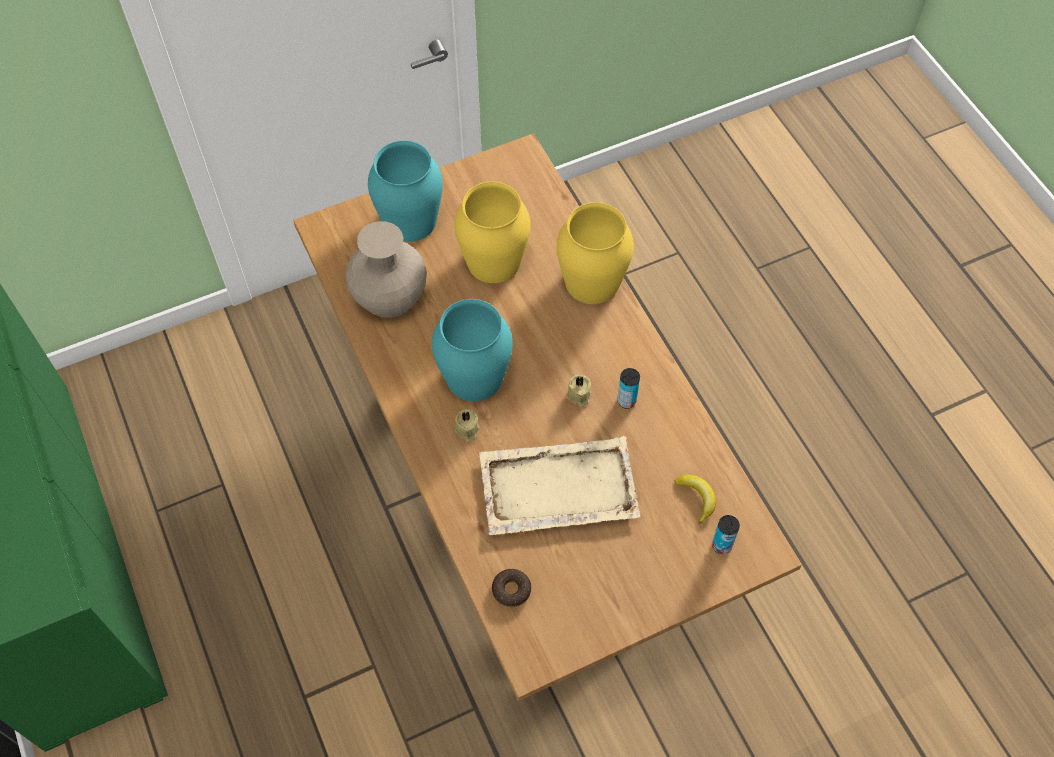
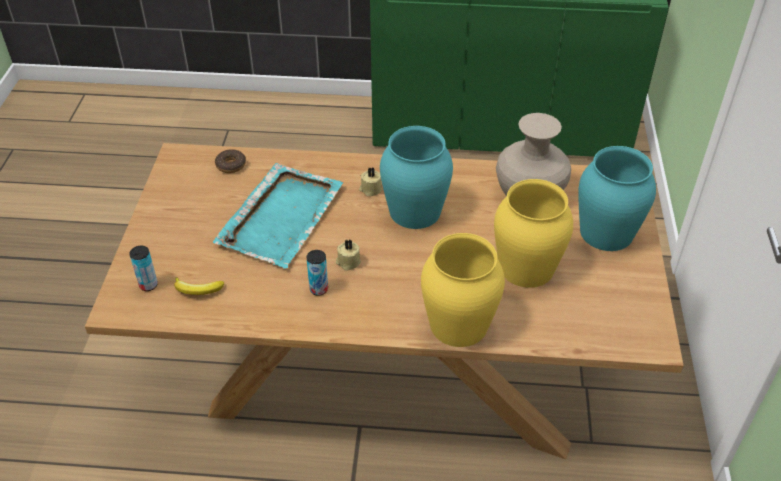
camera: 120 degrees right, 15 degrees down
(556, 488) = (282, 216): beige tray -> turquoise tray

